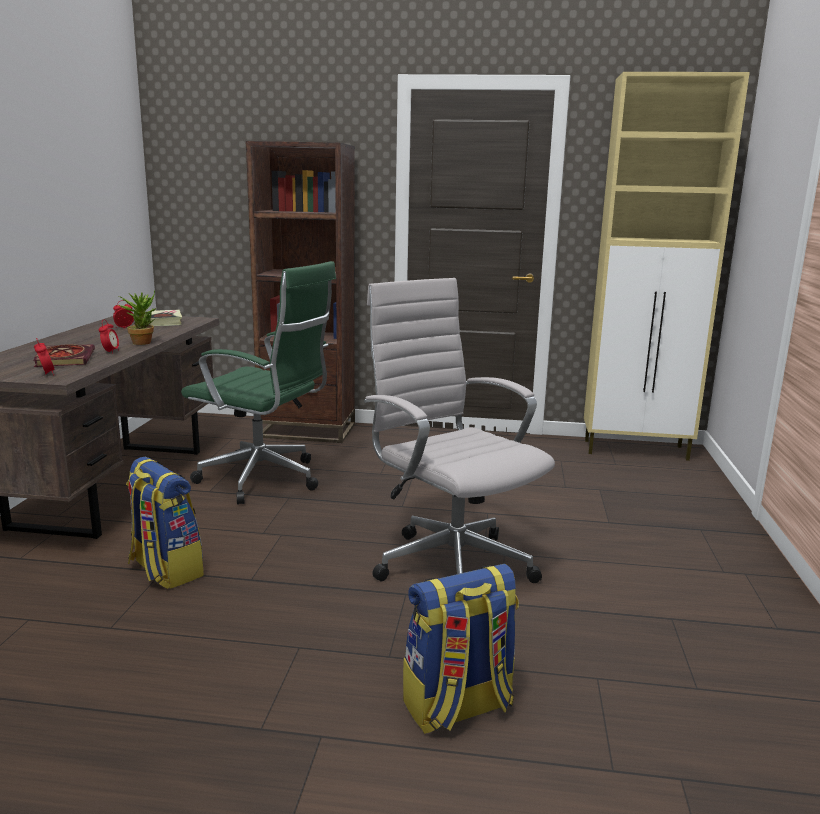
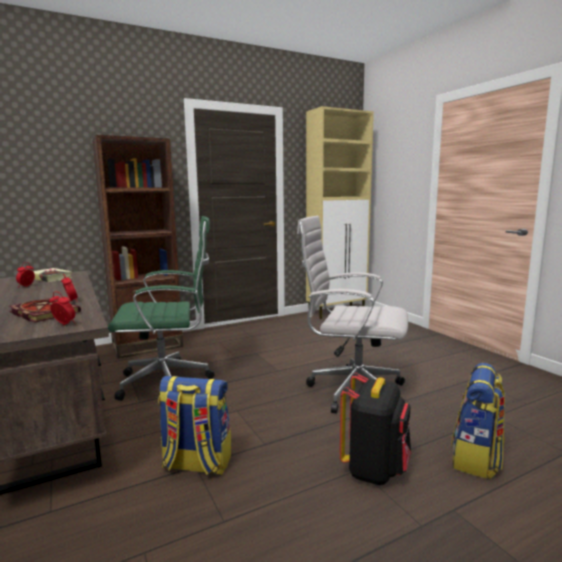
camera: 35 degrees left, 5 degrees down
(142, 342) = (76, 292): potted plant -> none
(314, 656) = (374, 469): none -> black backpack

